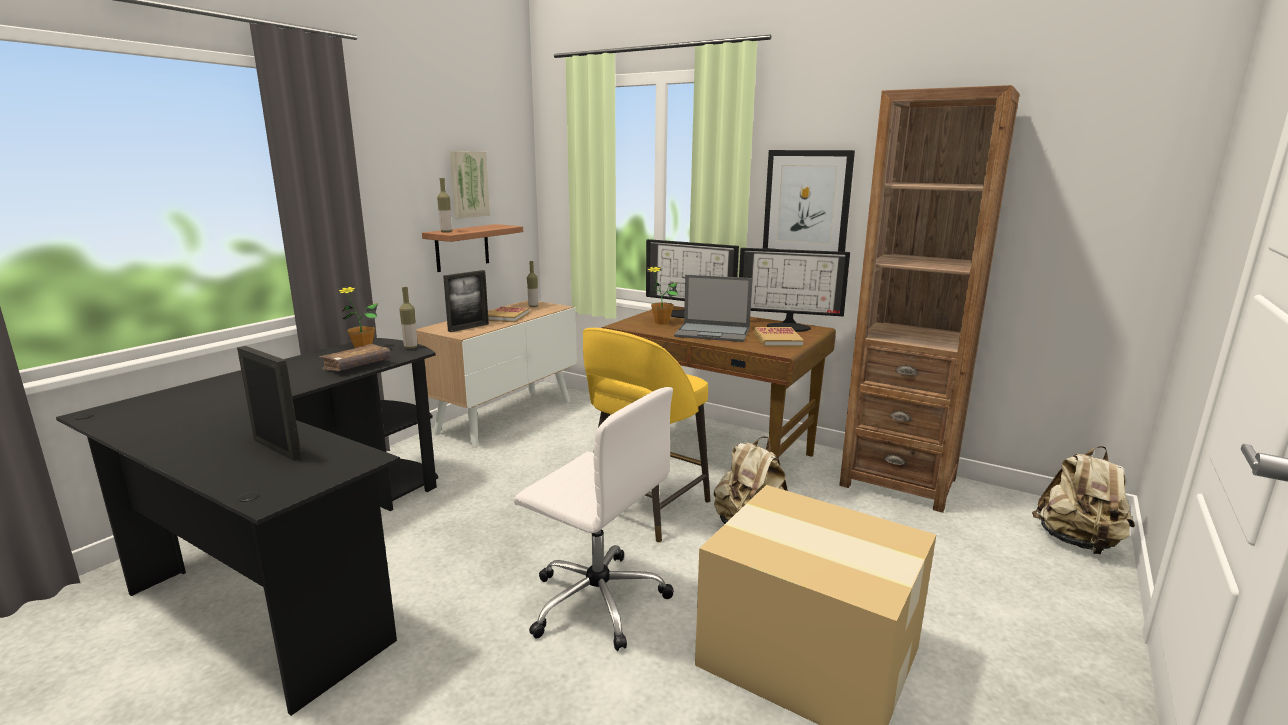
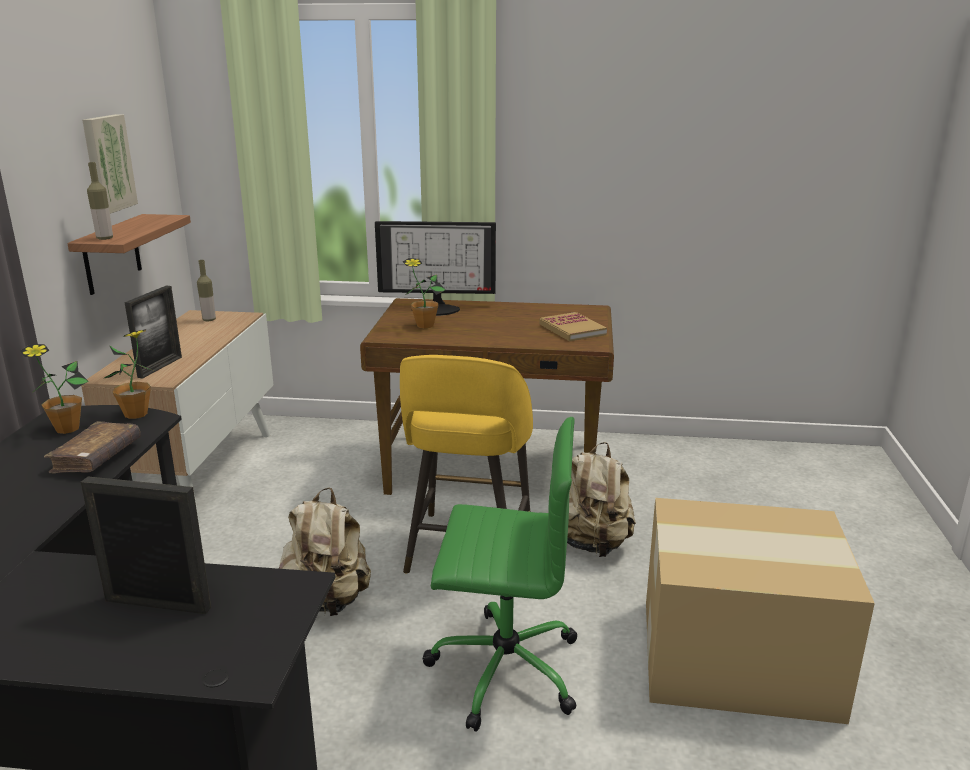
camera: 25 degrees left, 5 degrees up
(411, 347) = (136, 414): bottle -> potted plant
(507, 316) = (193, 341): book -> none
(596, 600) = (502, 668): white office chair -> green office chair
(713, 332) = (498, 331): laptop -> none
(789, 326) = (564, 310): monitor -> none
(807, 204) = (561, 167): picture -> none
(898, 481) = (687, 456): brown bookcase -> none
(1077, 542) = (862, 481): beige backpack -> beige backpack (328, 600)

